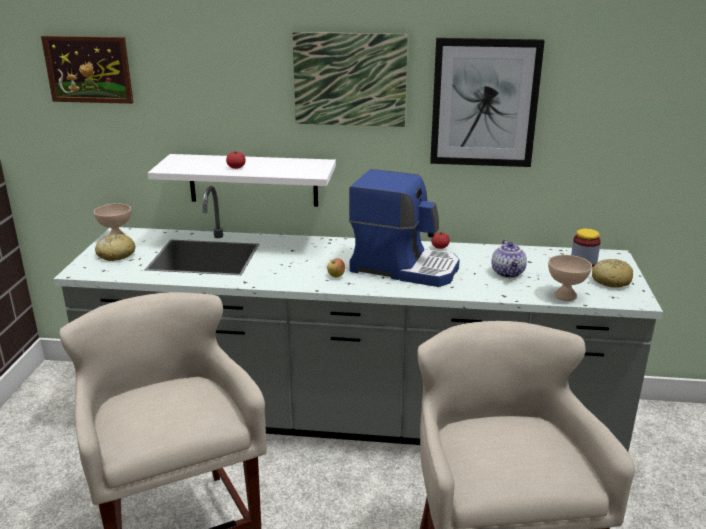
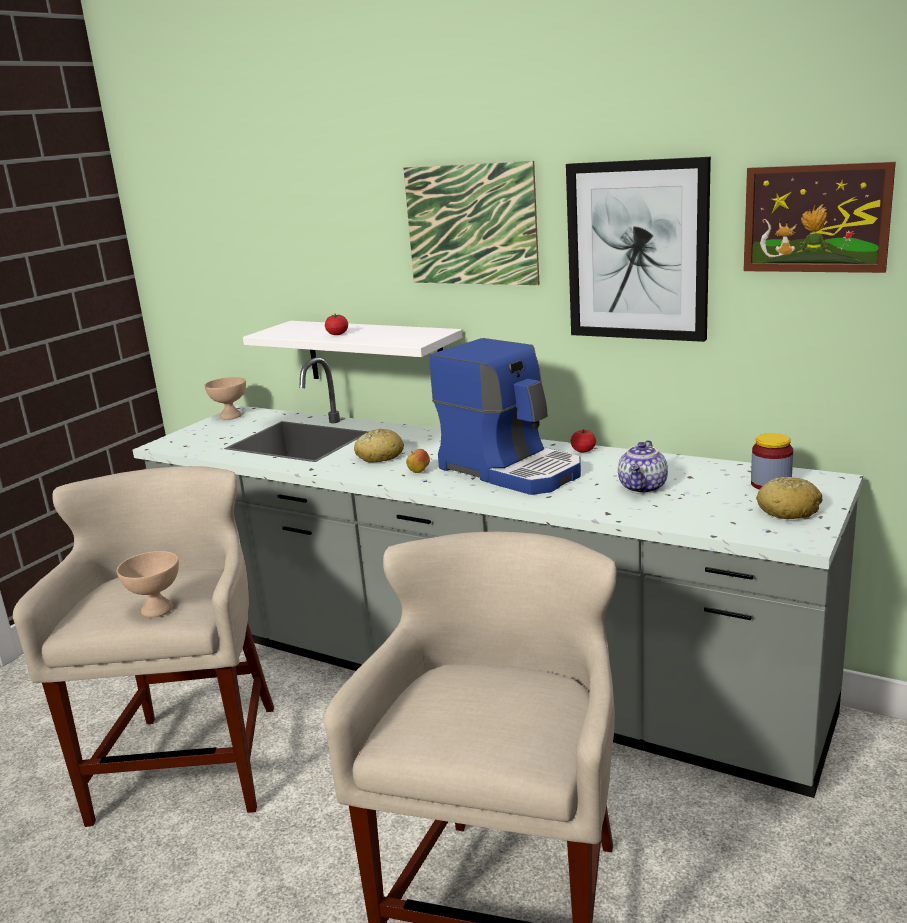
camera: 25 degrees right, 5 degrees down
(88, 69) = (212, 223): picture -> picture (816, 218)
(116, 255) = (212, 432): bread -> bread (379, 456)
(564, 296) = (694, 522): beige bowl -> beige bowl (156, 610)

